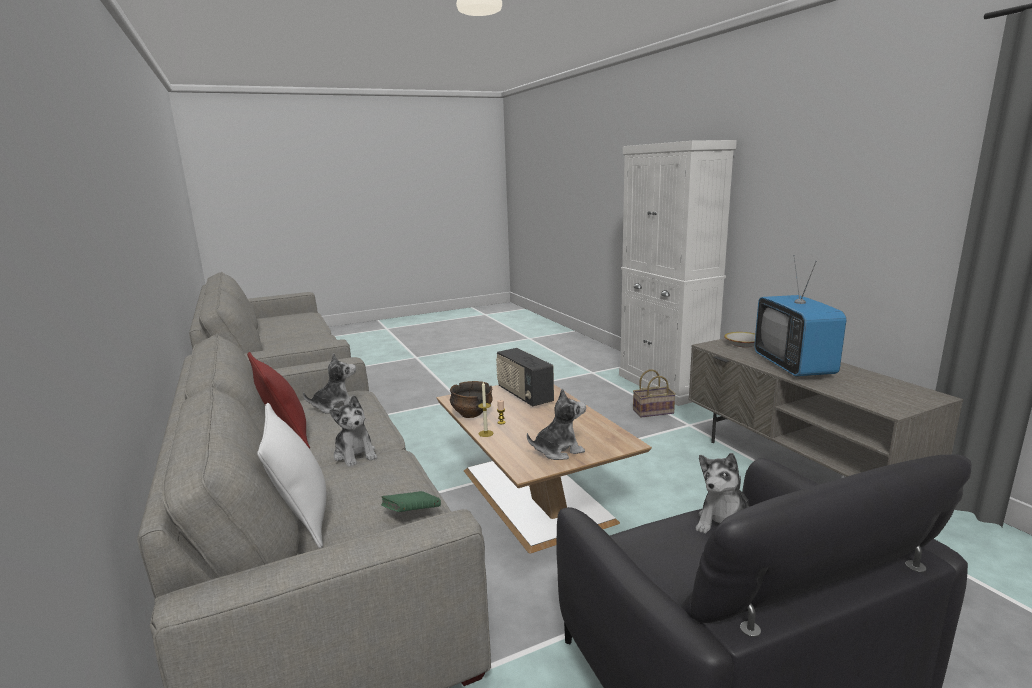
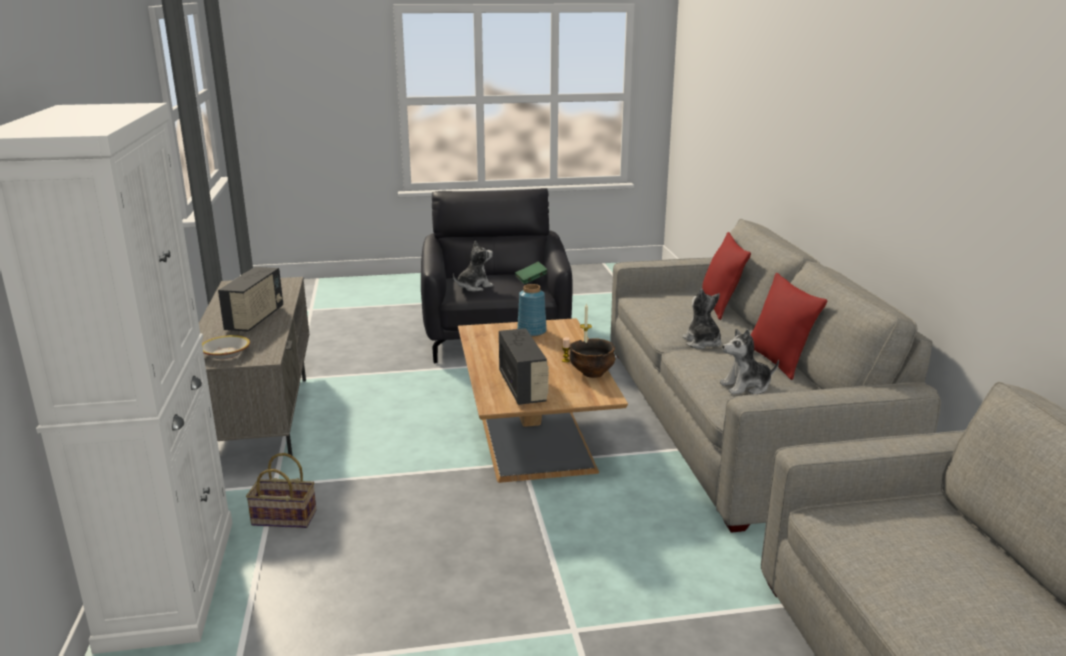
camera: 165 degrees left, 5 degrees up
(303, 518) = (719, 306): white pillow -> red pillow
(412, 513) = (651, 301): green book -> green book (531, 280)
(558, 450) = (532, 332): plush toy -> blue vase
(793, 366) = (255, 319): television -> radio

